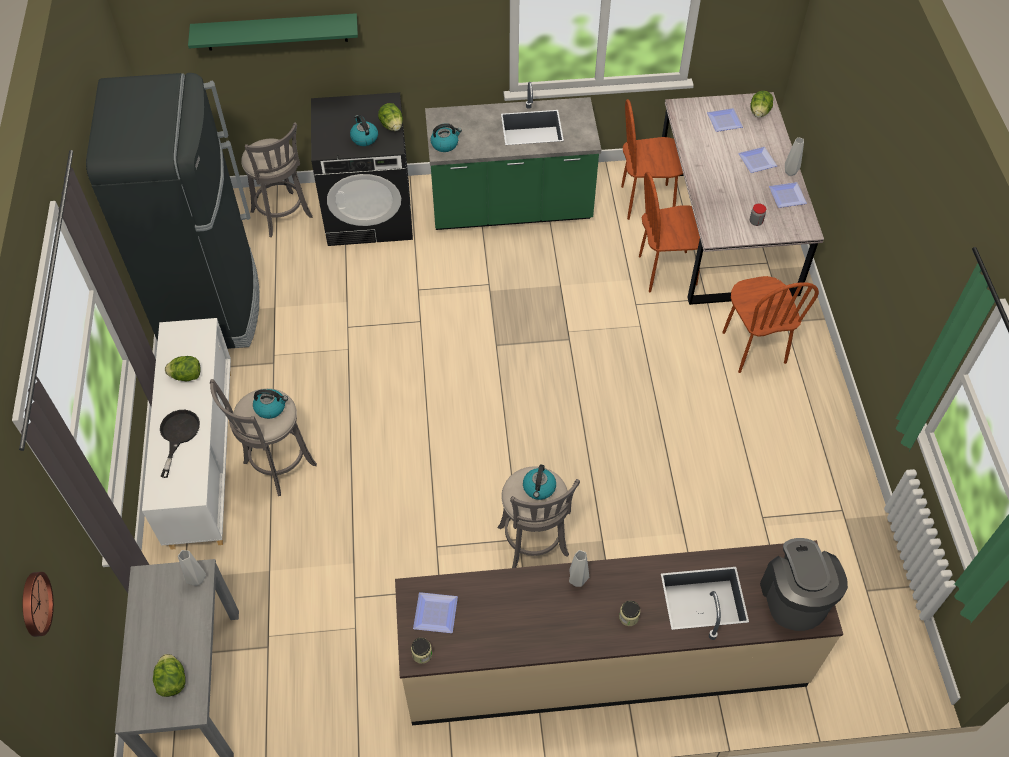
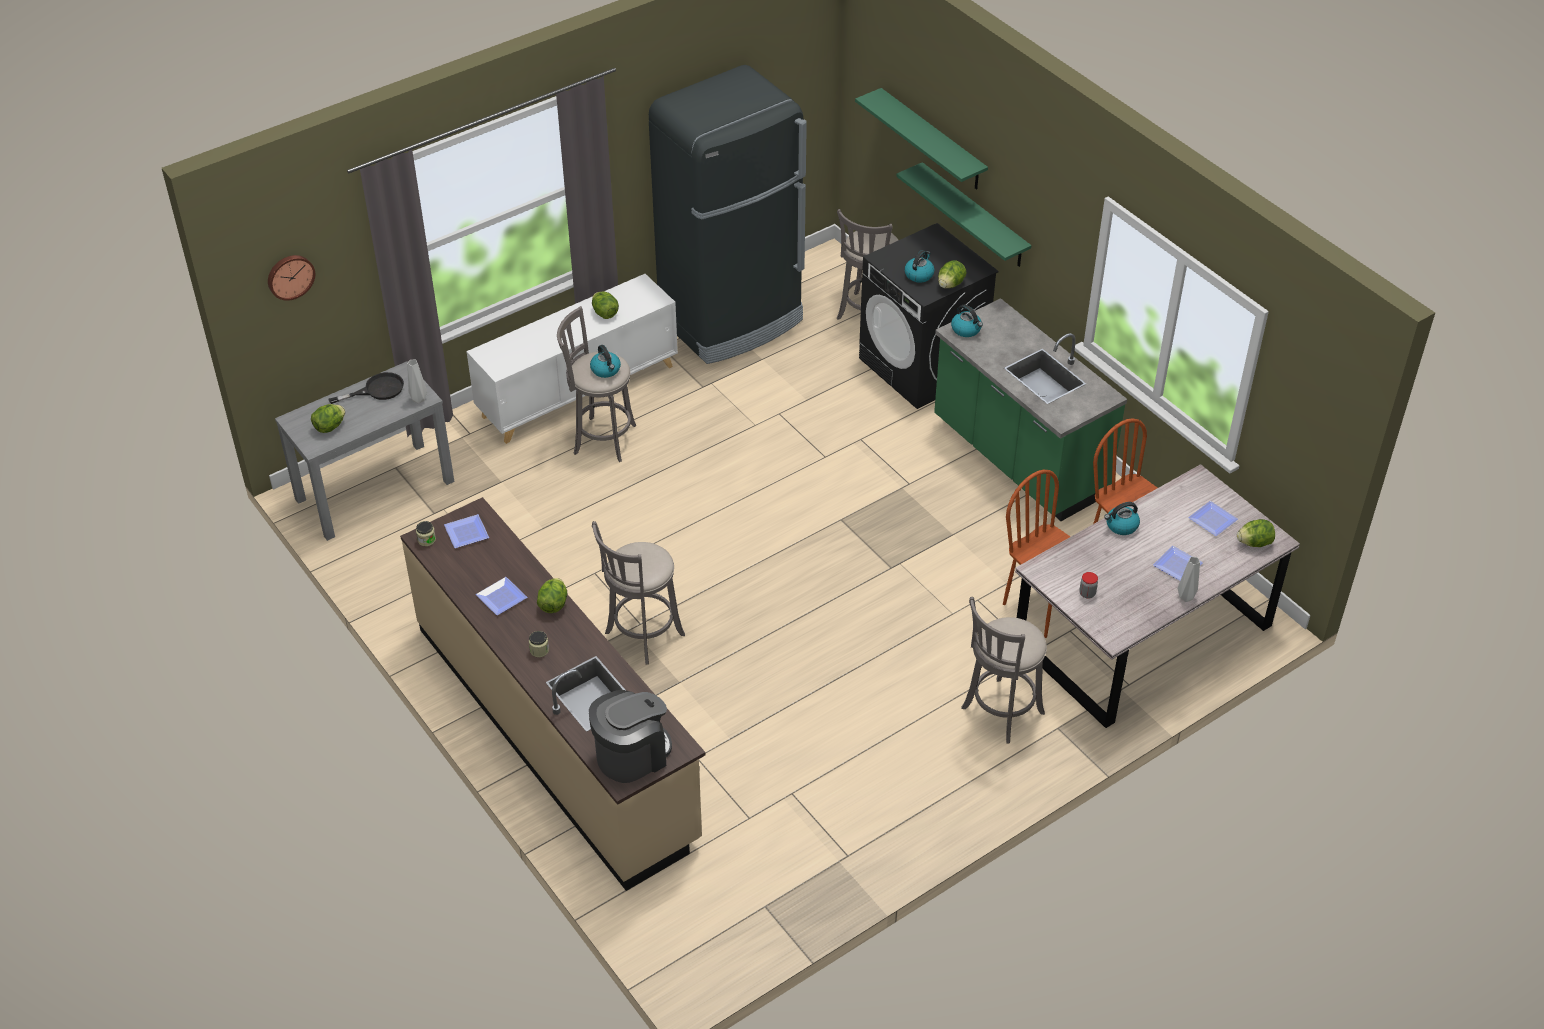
camera: 60 degrees right, 10 degrees down
(178, 435) = (546, 336): black frying pan -> black frying pan (377, 390)
(351, 66) = (974, 216): none -> green shelf
(539, 488) = (645, 563): kettle -> kettle (1121, 526)
(576, 580) = (553, 604): grey vase -> lettuce
(753, 347) = (999, 713): brown chair -> grey stool
(786, 197) = (1145, 606): plate -> plate (499, 597)

